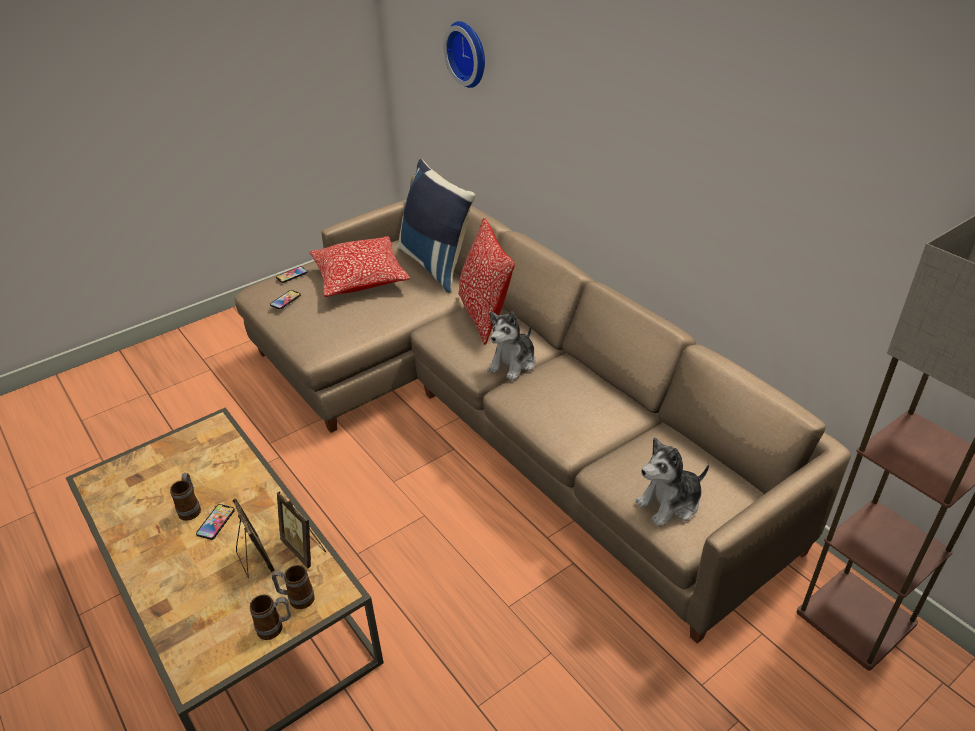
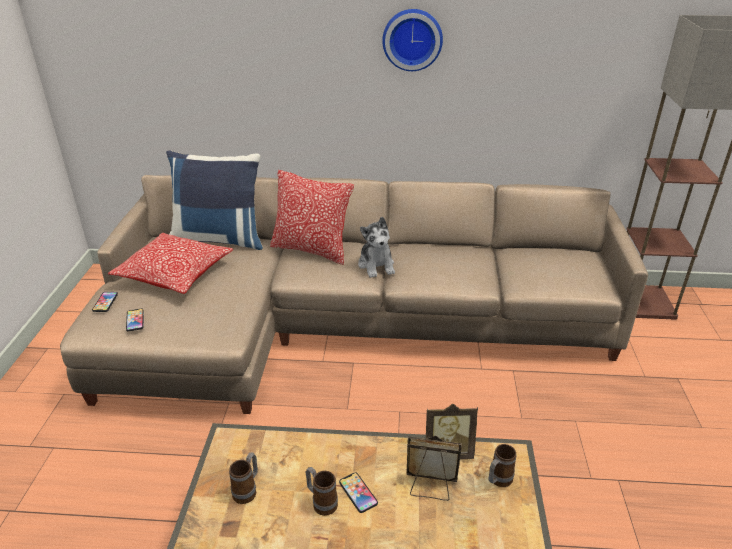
camera: 50 degrees left, 5 degrees down
(275, 628) = (518, 507): mug -> mug (247, 490)
(469, 53) = (185, 42): wall clock -> wall clock (412, 39)
(670, 503) = (573, 279): plush toy -> none

